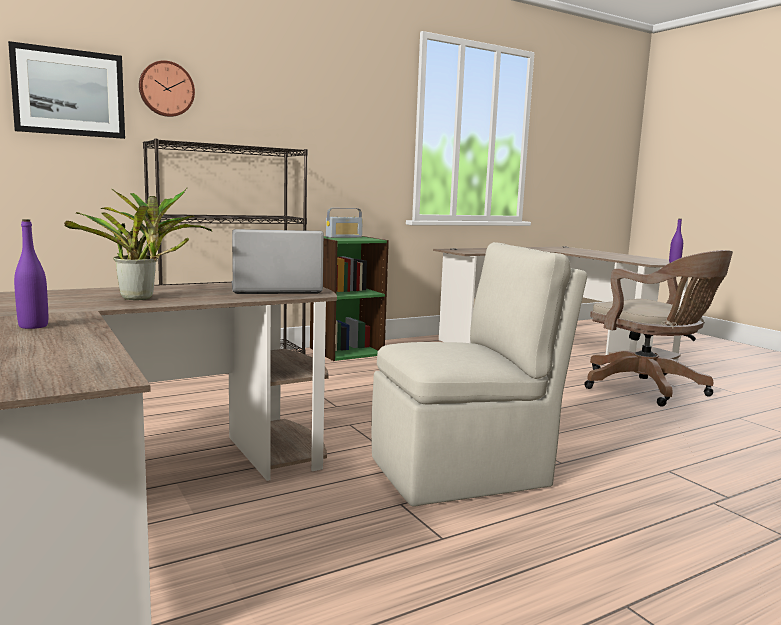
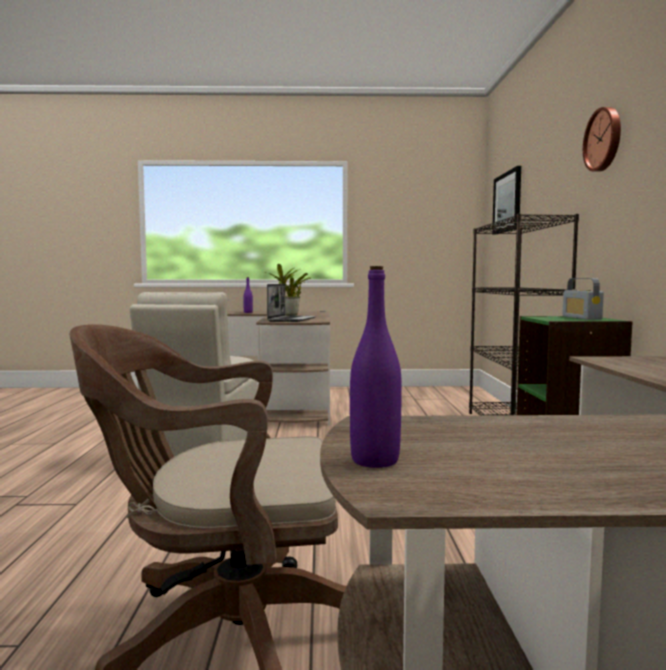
camera: 120 degrees right, 5 degrees down
(166, 89) = (533, 181): wall clock -> wall clock (604, 139)

